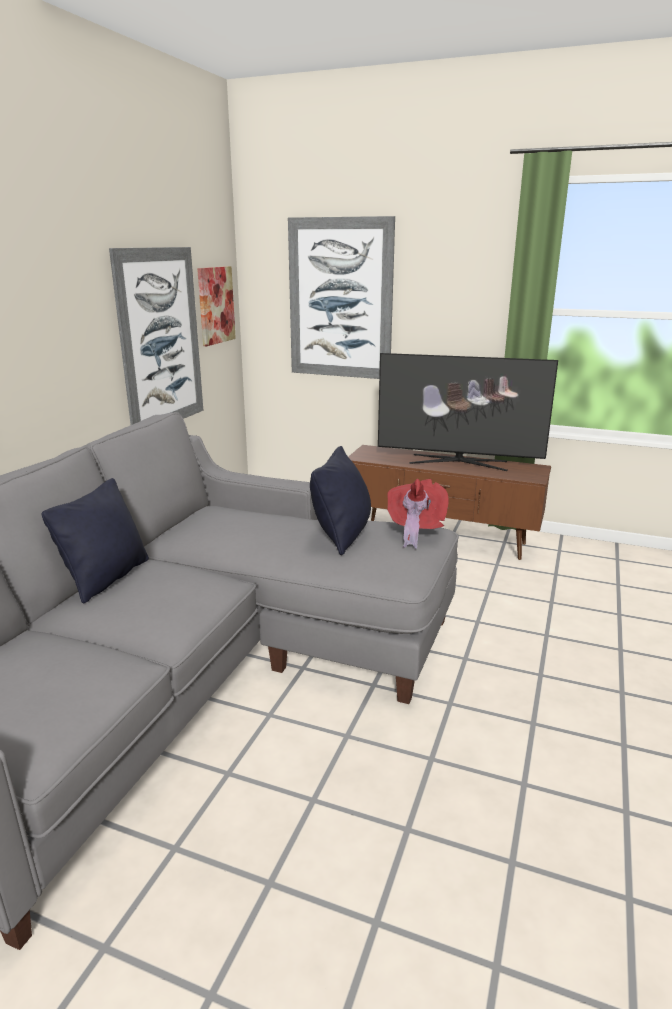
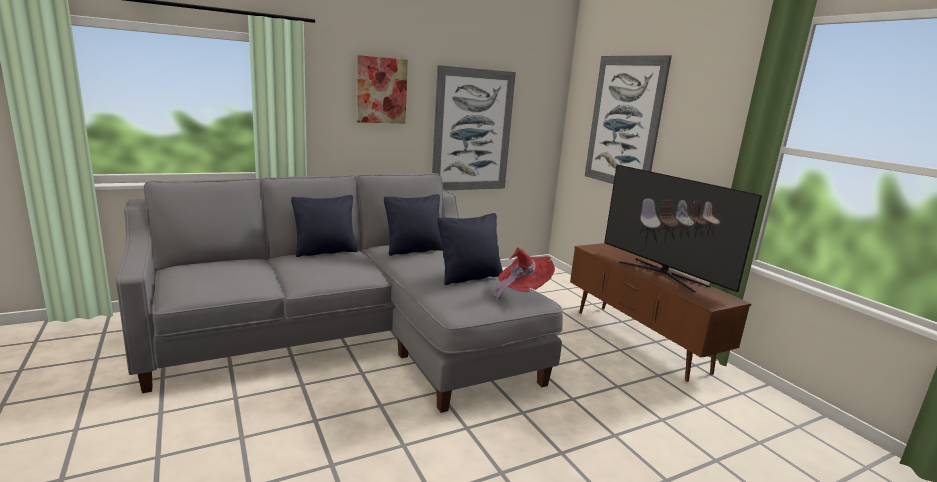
camera: 40 degrees right, 5 degrees down
(215, 305) = (536, 116): picture -> picture (381, 90)
(221, 528) = (414, 250): none -> black pillow

